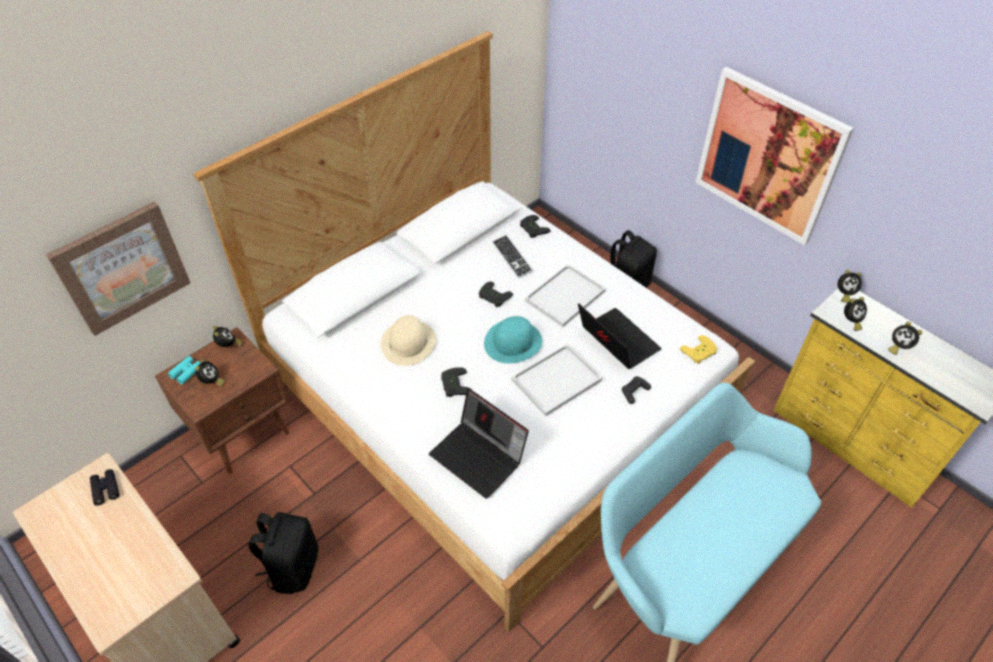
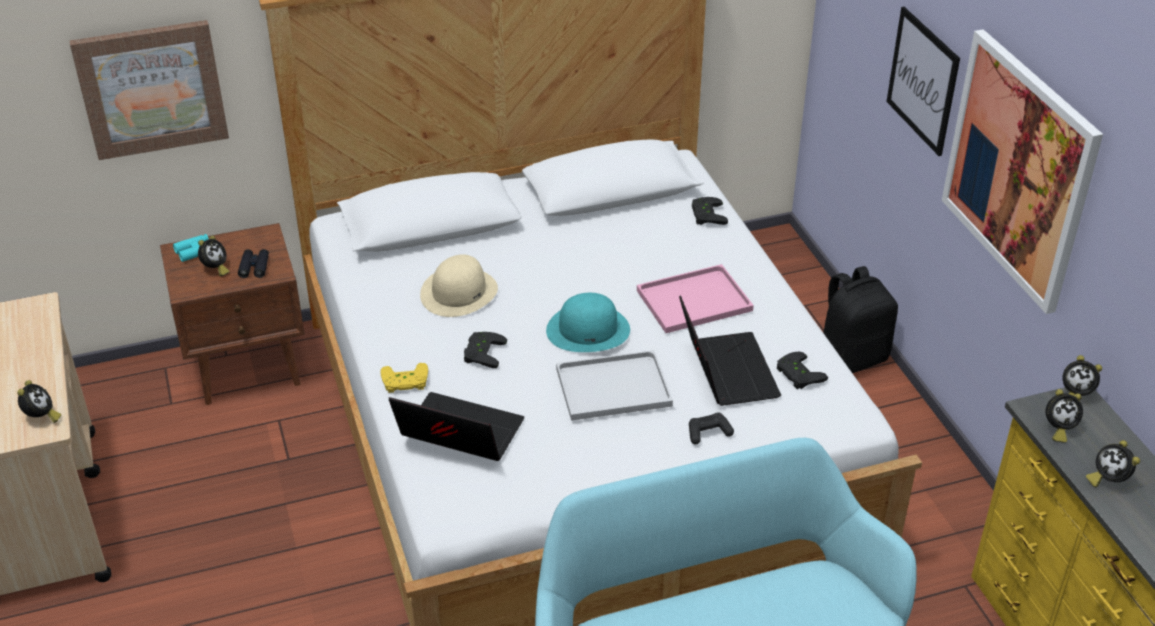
camera: 25 degrees right, 10 degrees down
(106, 489) = (33, 324): black binoculars -> black binoculars (254, 267)
(228, 346) = (257, 239): alarm clock -> alarm clock (41, 417)
(292, 567) = (215, 526): black backpack -> none
(479, 457) = (457, 434): laptop -> laptop turned 135 degrees clockwise
(493, 297) = (599, 275): black game controller -> black game controller (797, 374)
(512, 257) = (655, 238): keyboard -> none
(565, 295) = (695, 299): white tray -> pink tray
(665, 105) = (923, 80): none -> picture
(700, 353) = (834, 419): yellow game controller -> yellow game controller (405, 382)

